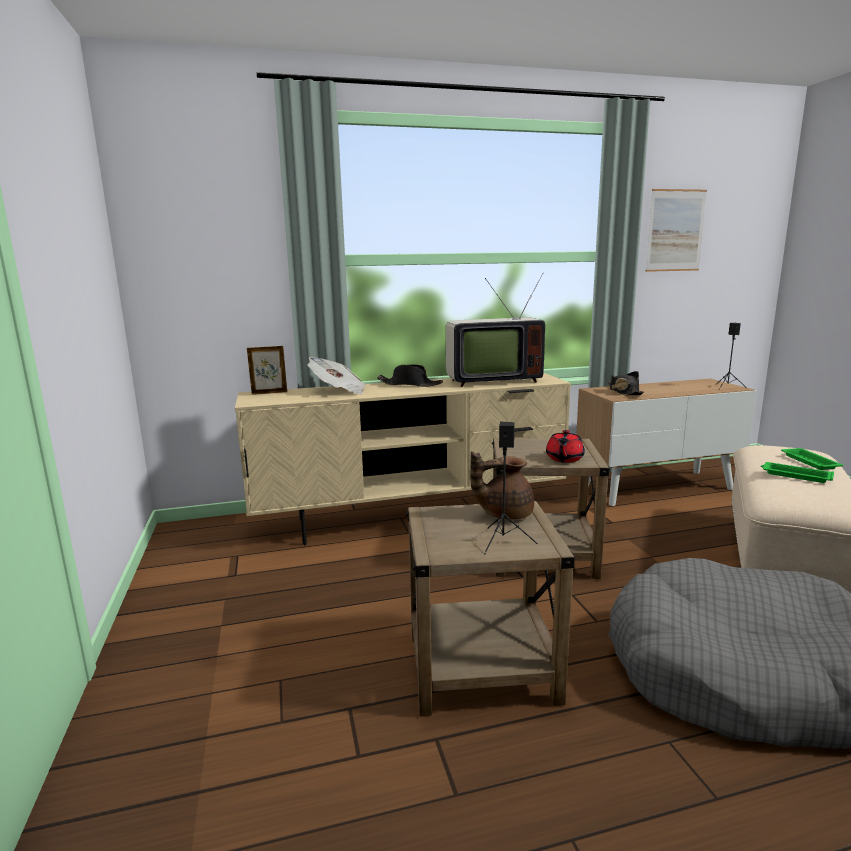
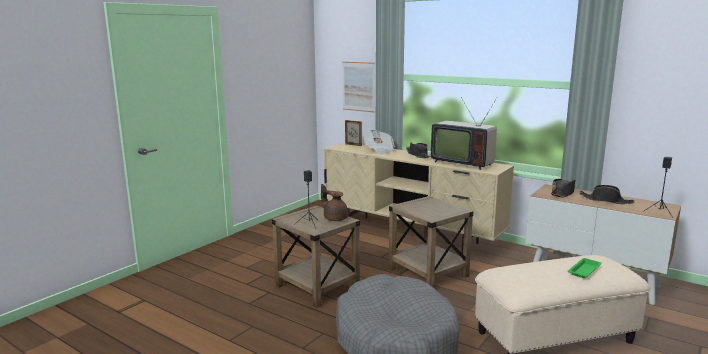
camera: 50 degrees right, 0 degrees up
(564, 459) = (425, 213): red teapot -> none
(669, 388) = (606, 200): none -> black hat
(675, 230) = (665, 69): picture -> picture (358, 86)
(795, 475) = (542, 269): green tray -> none

